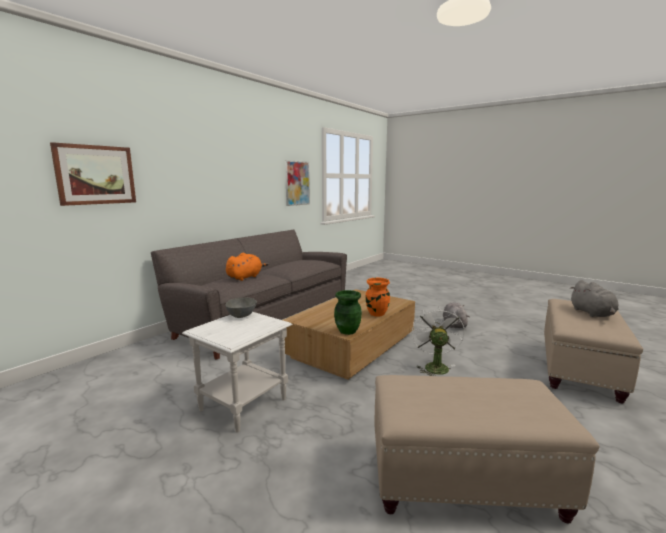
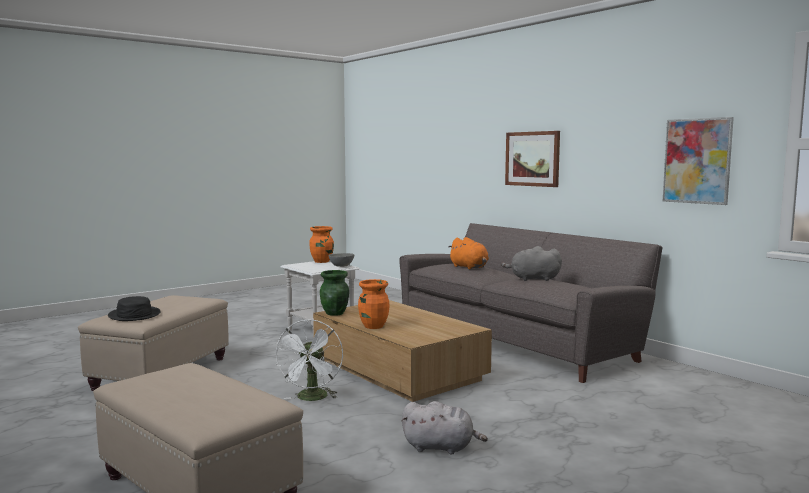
camera: 105 degrees right, 5 degrees down
(95, 175) = (453, 151): picture -> picture (532, 159)
(204, 329) = (322, 261): none -> orange vase
(434, 366) = (312, 399): white fan -> white fan turned 75 degrees clockwise
(516, 404) = (134, 315): none -> black hat
(593, 313) = (195, 400): grey plush toy -> grey plush toy (532, 279)

